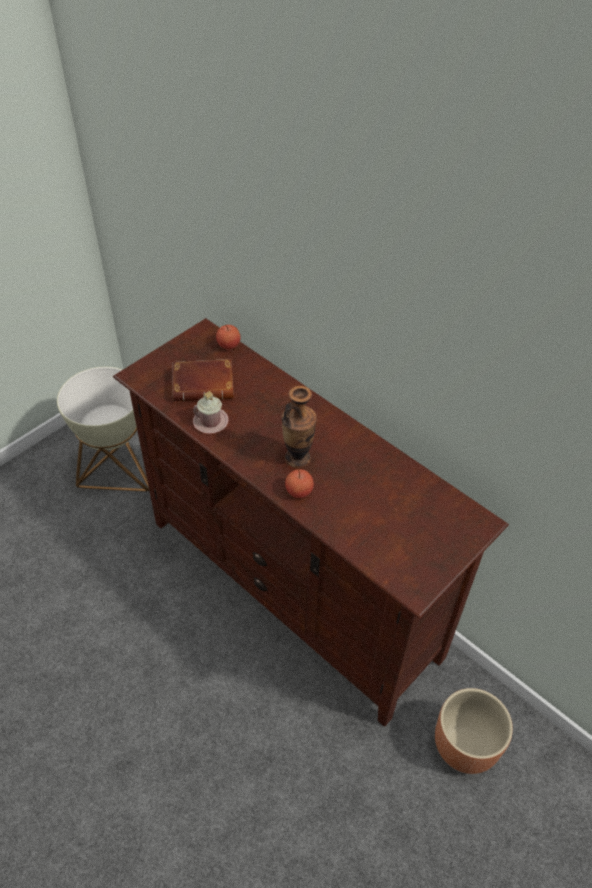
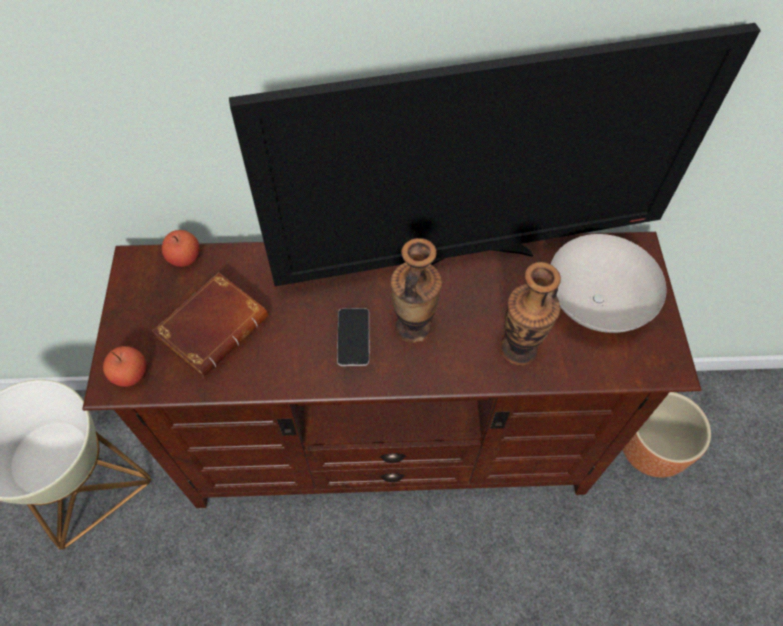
camera: 45 degrees left, 10 degrees up
(210, 422) = (274, 365): pink mug -> none
(262, 439) = (353, 337): none -> phone
(299, 491) = (457, 362): apple -> apple (130, 374)
(339, 512) = (518, 349): none -> vase
(372, 448) = (468, 255): none -> television
(414, 528) = (596, 305): none -> white bowl

